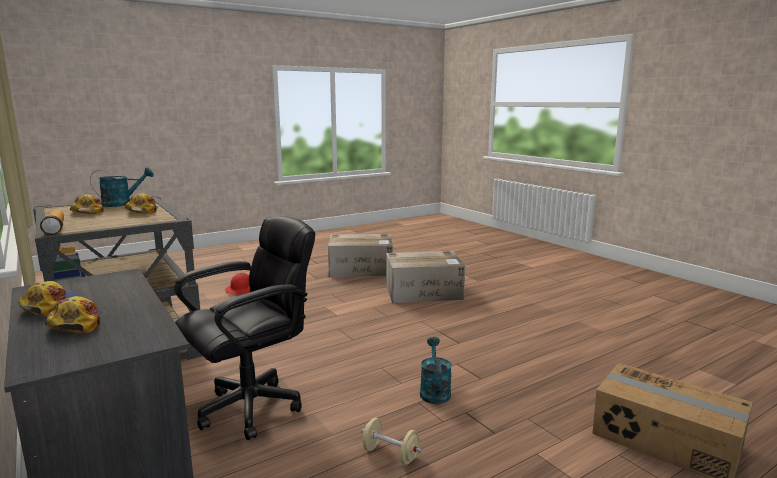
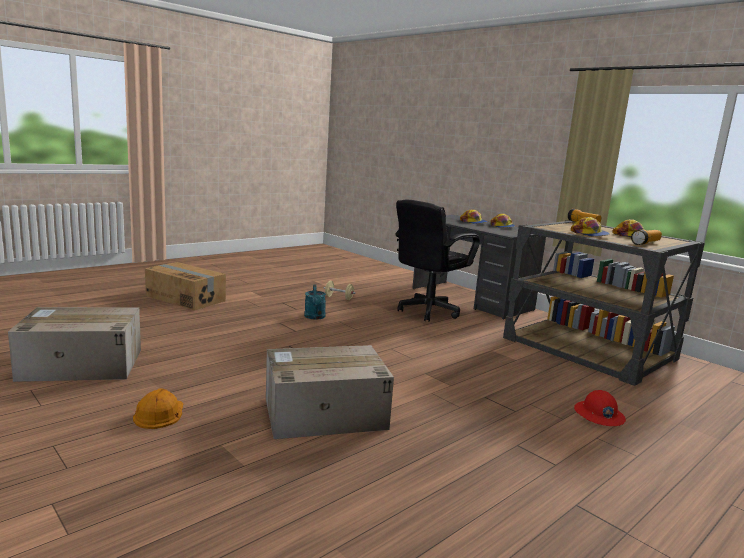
camera: 170 degrees right, 0 degrees up
(122, 203) = (645, 243): turquoise watering can -> flashlight
(362, 269) = (460, 481): cardboard box -> cardboard box (80, 365)
(524, 293) = (159, 414): none -> orange hard hat

